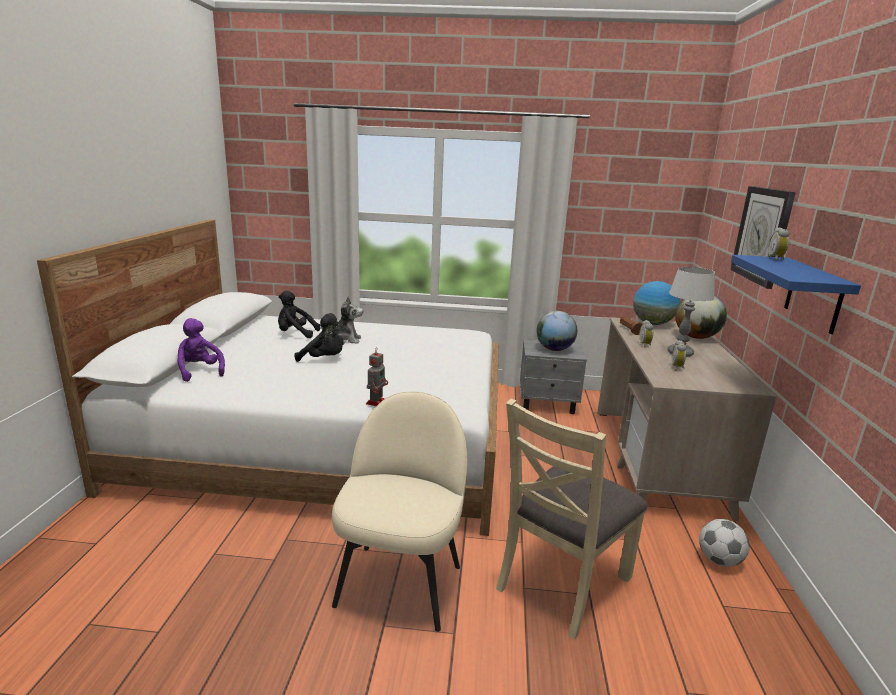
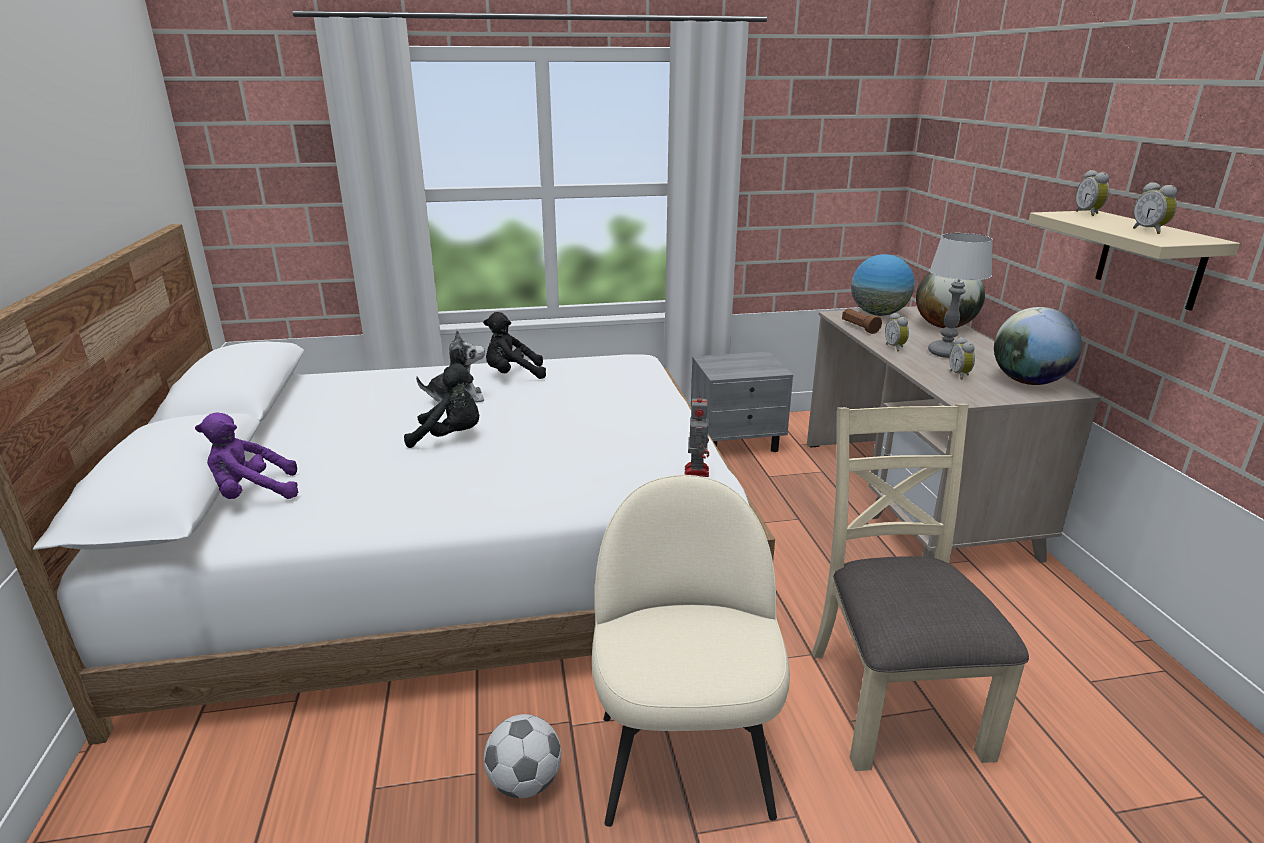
camera: 15 degrees left, 5 degrees up
(197, 372) = (252, 495): purple plush toy -> purple plush toy turned 60 degrees counterclockwise
(295, 334) = (372, 400): black plush toy -> black plush toy (513, 375)
(376, 402) = (582, 496): toy robot -> toy robot (696, 470)
(554, 349) = (743, 366): globe -> globe (1028, 382)
(562, 582) = (892, 700): beige chair -> beige chair turned 150 degrees clockwise
(719, 560) = (1053, 621): football -> football (524, 782)
(762, 235) = (1040, 180): wall clock -> none
(801, 272) = (1150, 231): none -> alarm clock
(814, 295) = (1150, 259): blue shelf -> beige shelf

